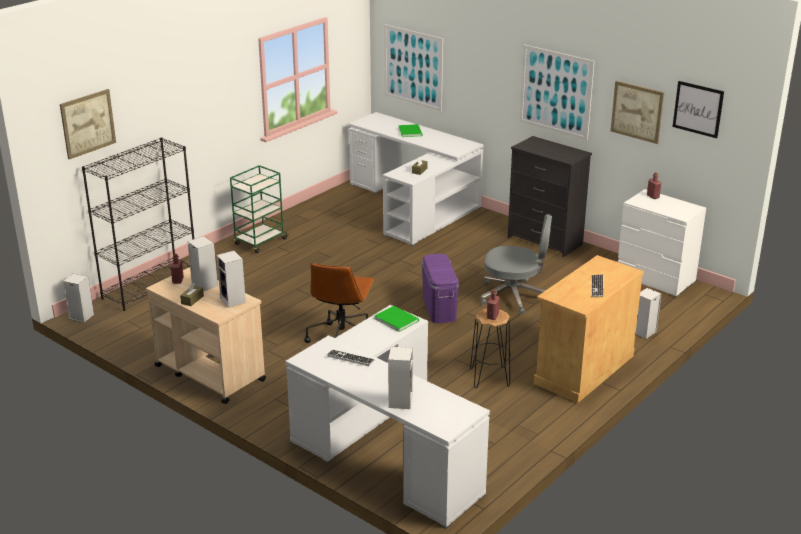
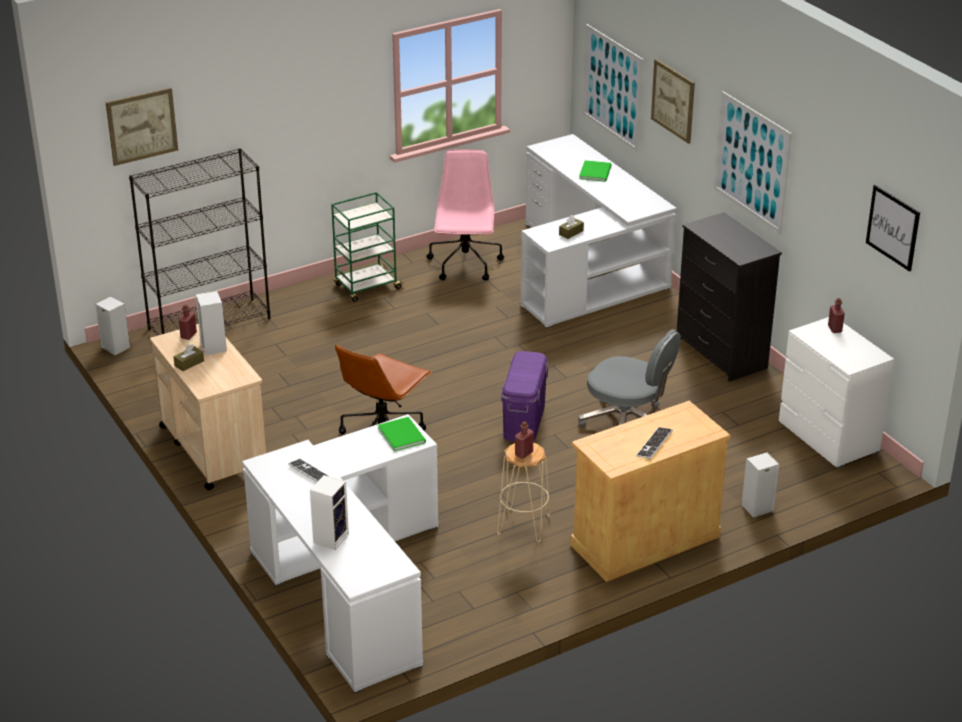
camera: 20 degrees right, 5 degrees up
(234, 301) = (232, 374): speaker -> none
(324, 216) = (465, 265): none -> pink office chair
(490, 378) = (523, 525): black stool -> beige stool
(637, 112) = (831, 212): picture -> picture (673, 100)

